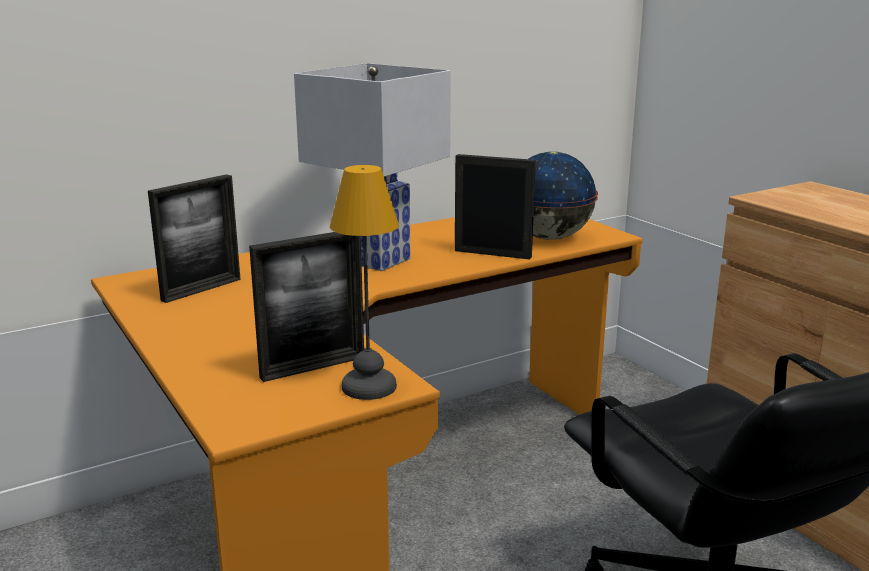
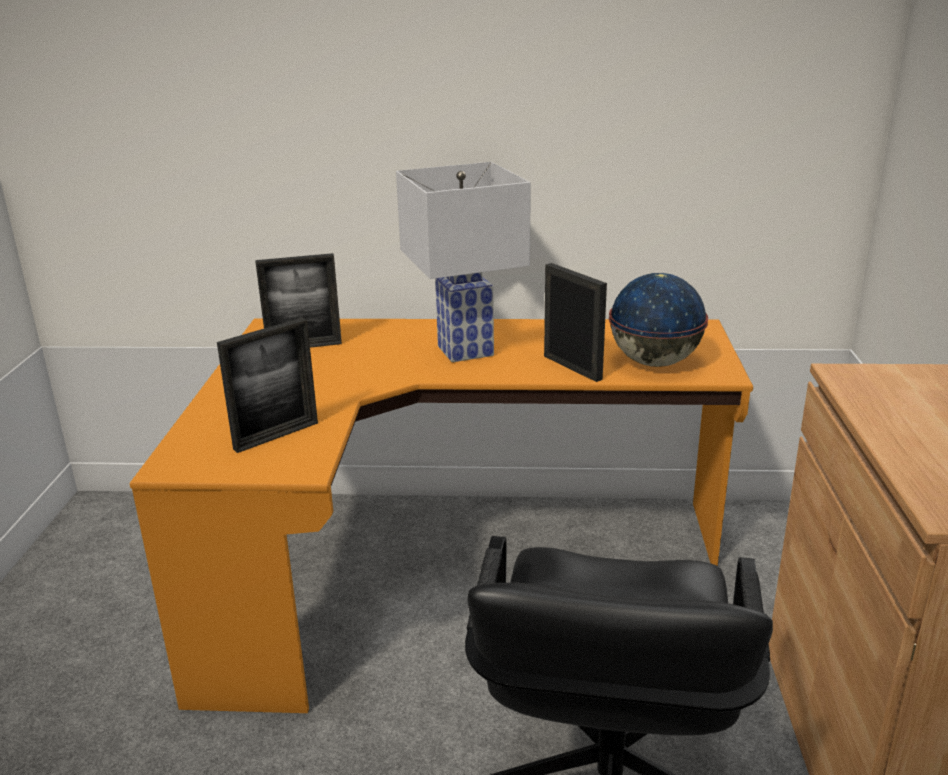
camera: 35 degrees right, 5 degrees up
(313, 367) = (276, 436): picture frame -> picture frame turned 45 degrees counterclockwise
(370, 386) = (288, 464): table lamp -> none

